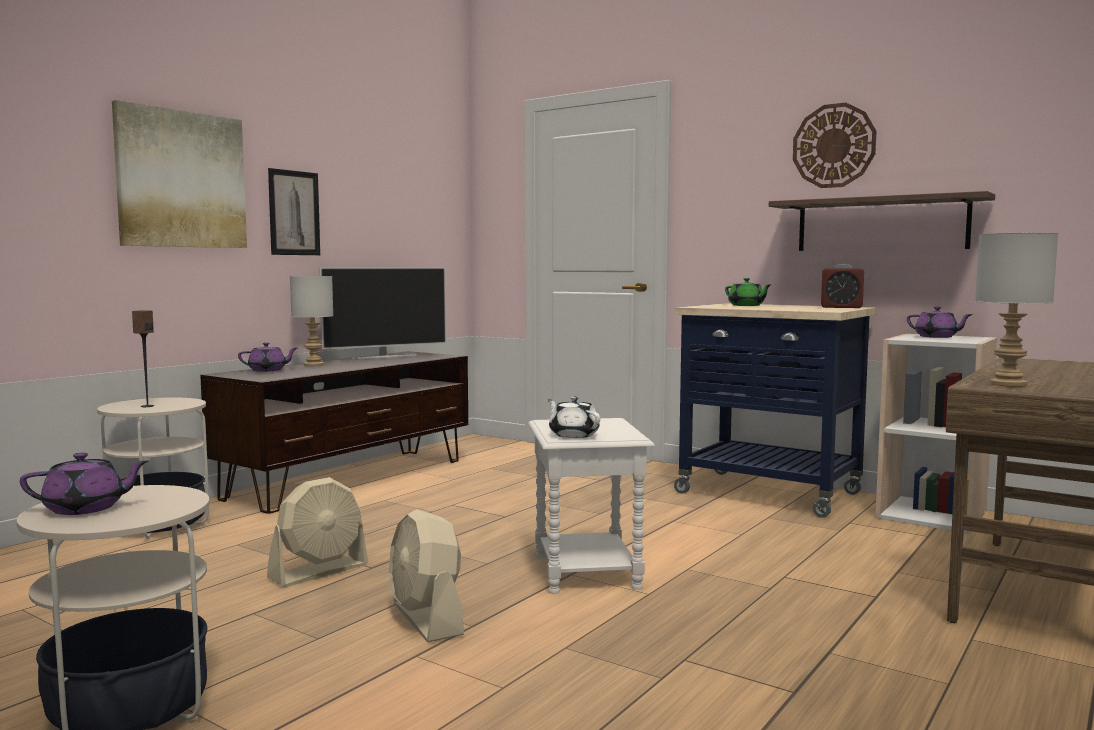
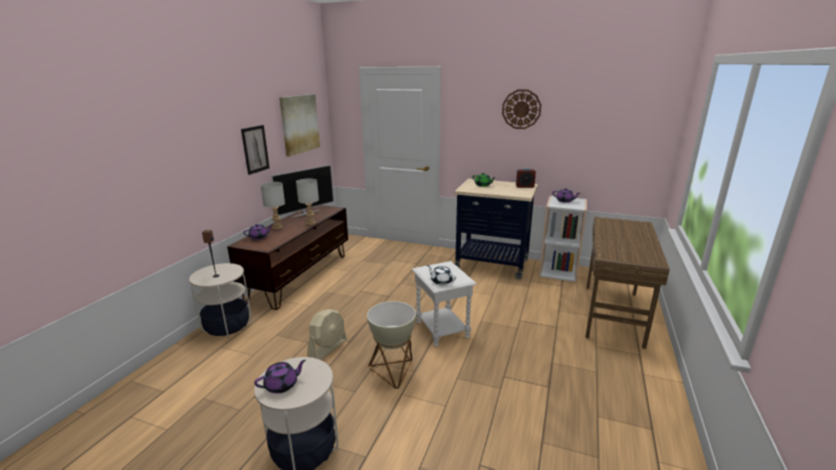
camera: 15 degrees left, 15 degrees up
(181, 179) = (203, 148): picture -> picture (299, 124)
(427, 619) = (393, 371): beige fan -> planter
(881, 224) = (541, 147): shelf -> none
(1008, 384) = (614, 254): grey table lamp -> grey table lamp (310, 223)

